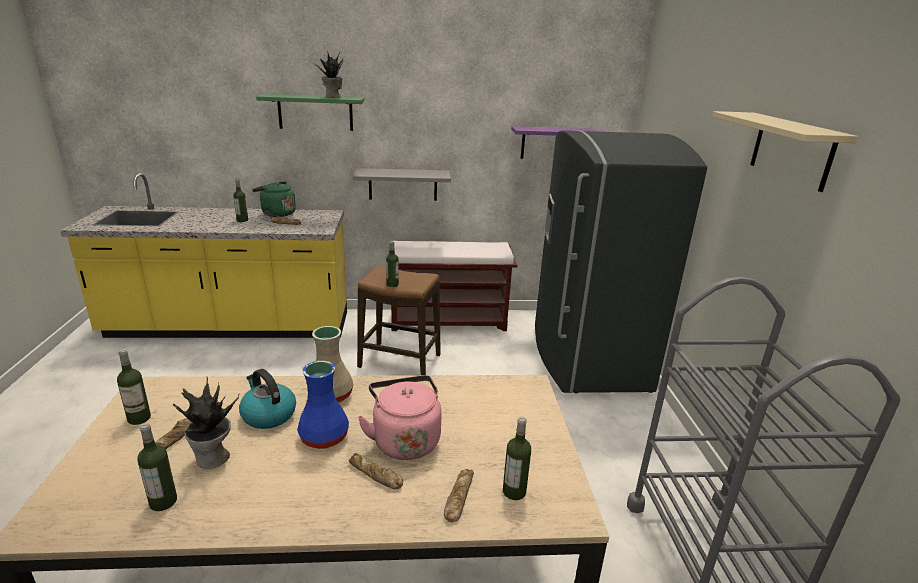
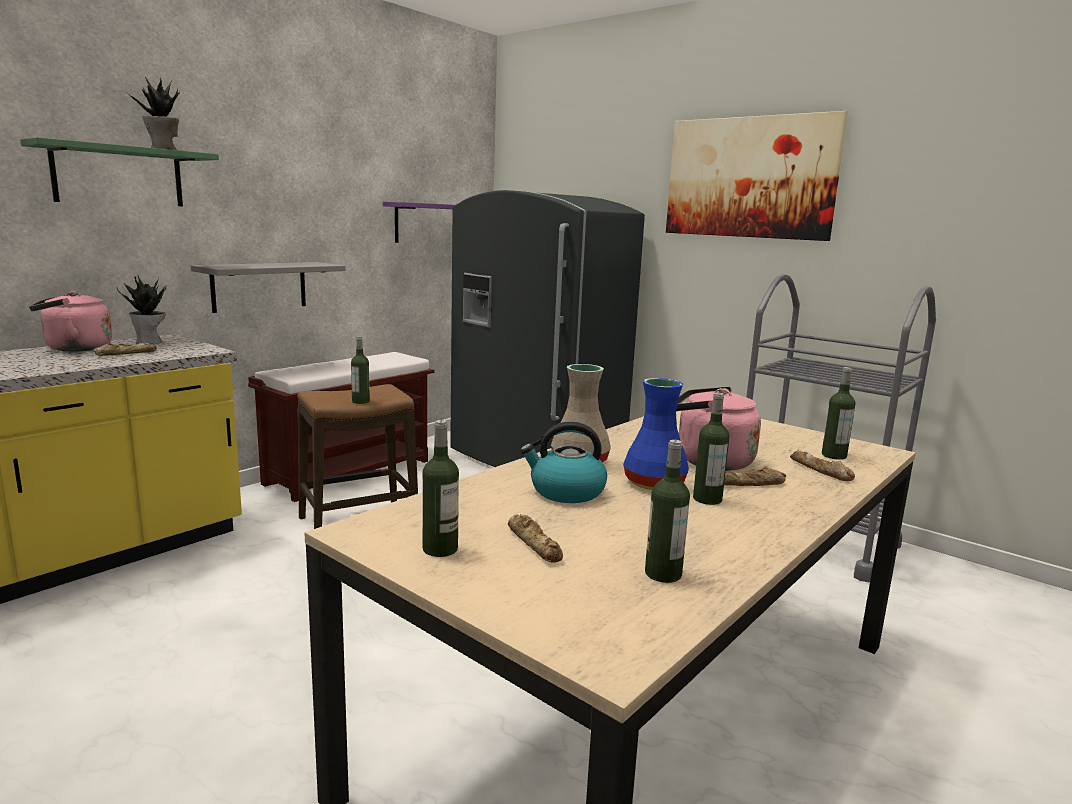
camera: 45 degrees left, 10 degrees down
(213, 458) = (612, 533): potted plant -> potted plant (150, 342)
(242, 220) = (32, 361): bottle -> bottle (707, 499)
(276, 213) = (74, 348): green kettle -> pink kettle
(791, 150) = (749, 178): beige shelf -> picture

